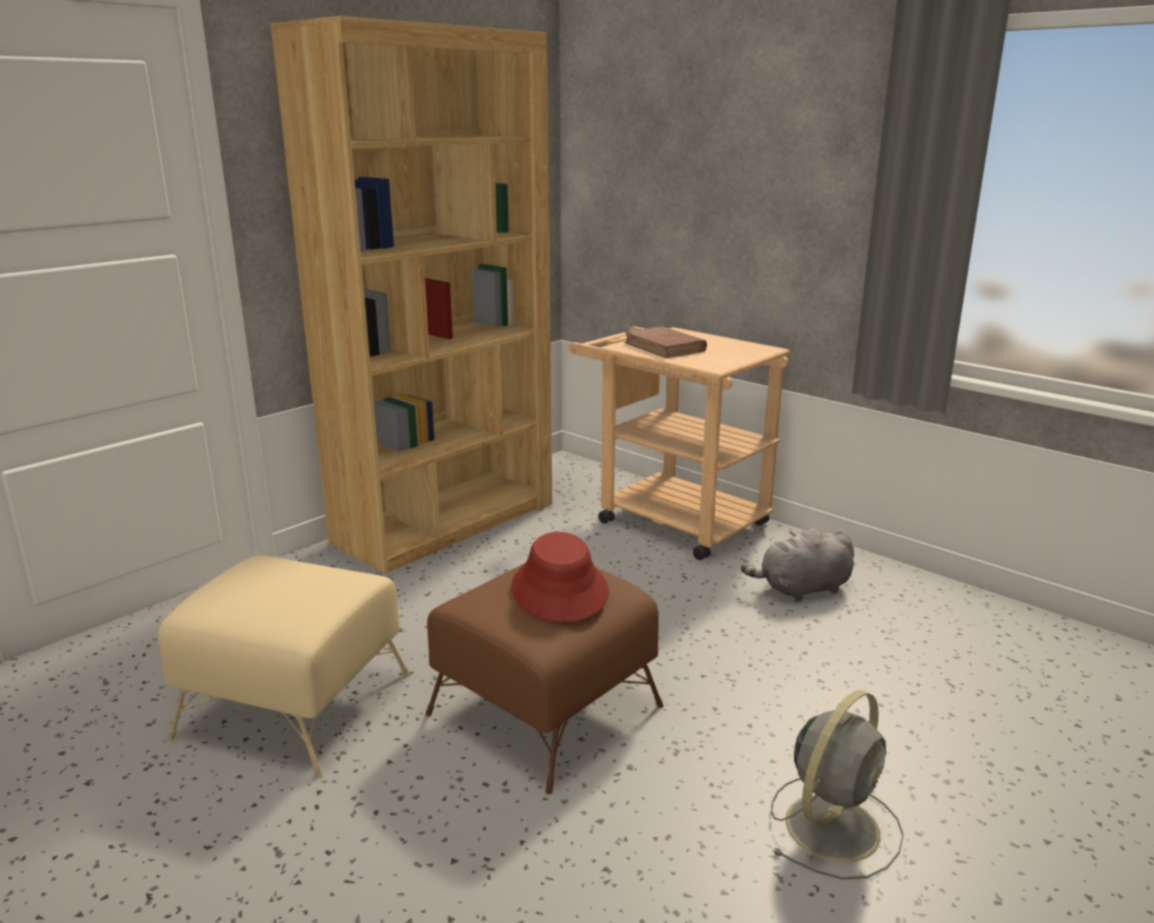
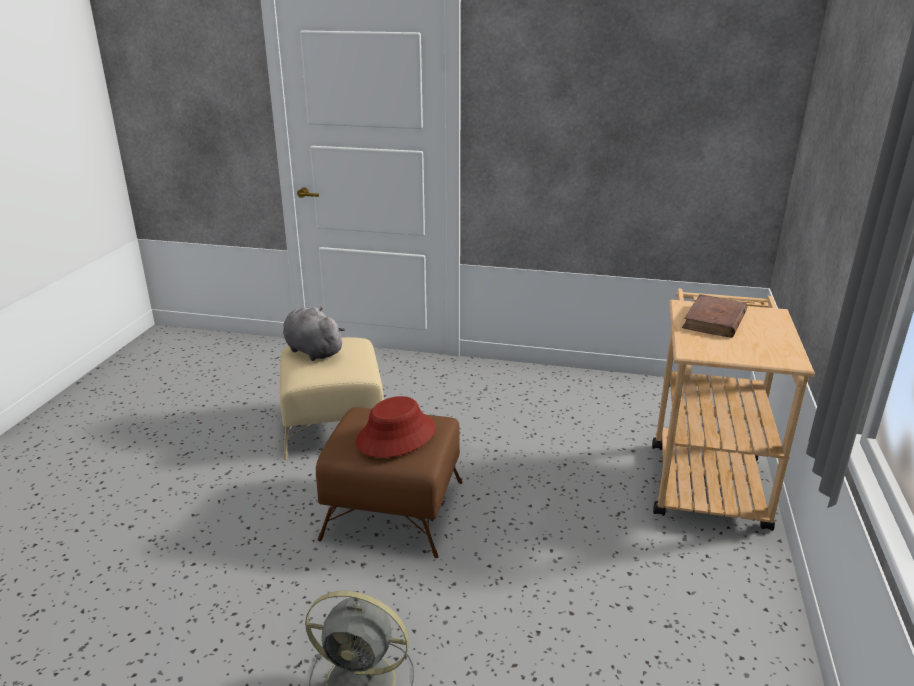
camera: 60 degrees right, 5 degrees up
(446, 522) = (568, 387): brown bookcase -> none
(802, 589) = (673, 586): grey plush toy -> grey plush toy (312, 351)

